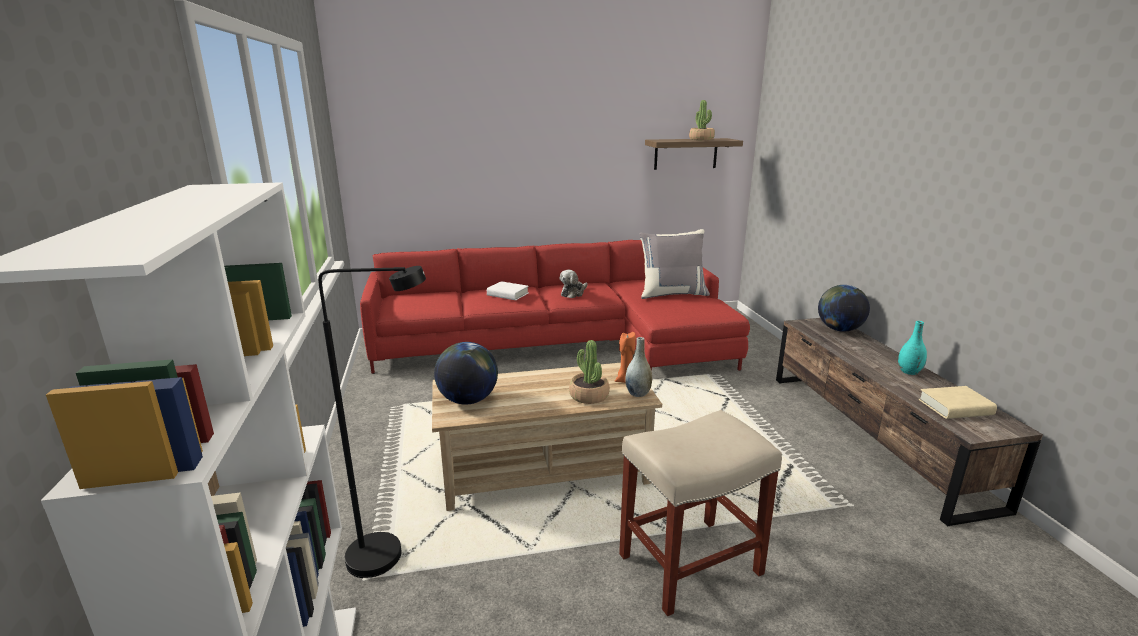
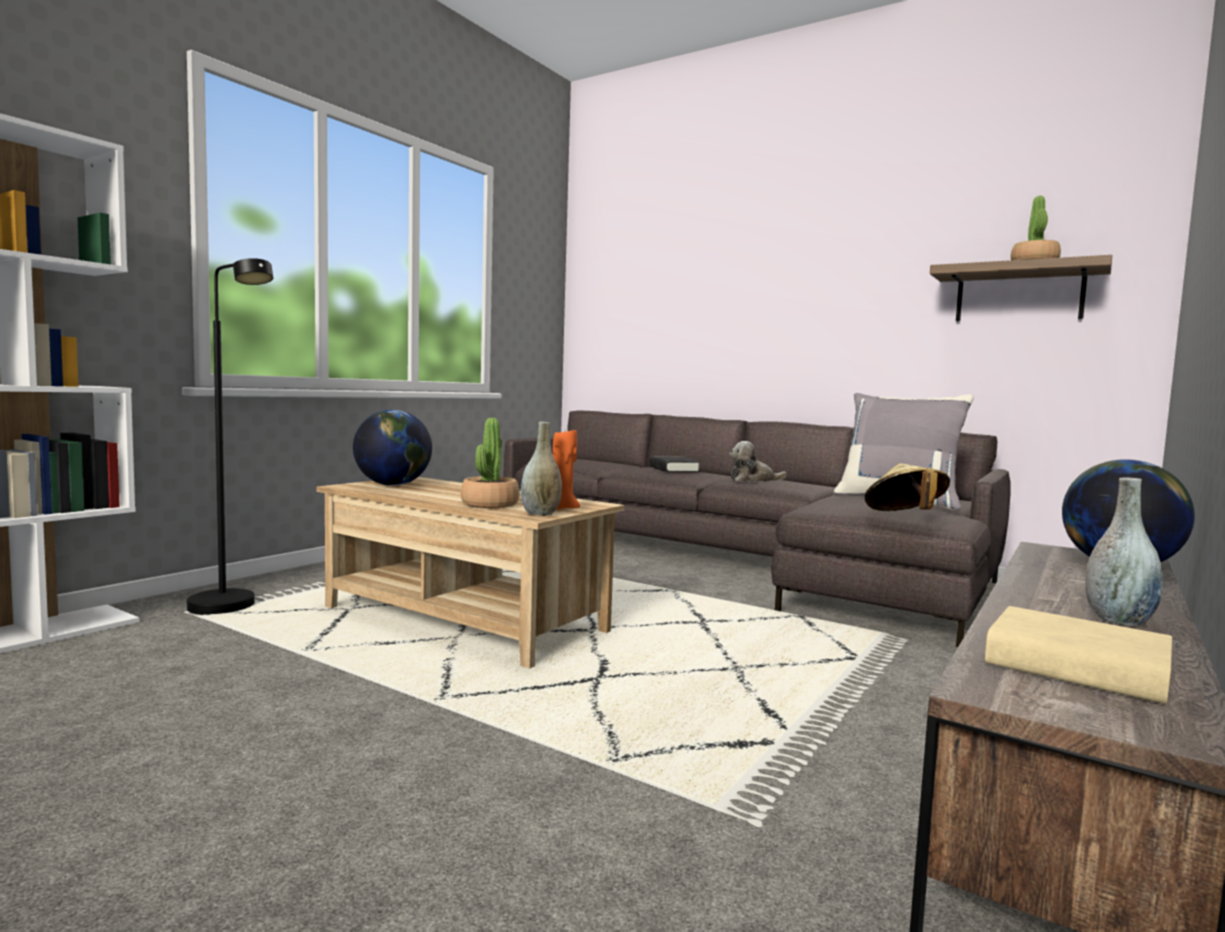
camera: 45 degrees right, 15 degrees down
(507, 294) = (674, 469): white book -> black book
(564, 344) = (743, 562): red sofa -> grey sofa
(688, 565) = (381, 734): beige stool -> none
(710, 312) = (904, 516): none -> beige hat
(909, 372) = (1119, 620): turquoise vase -> grey vase

